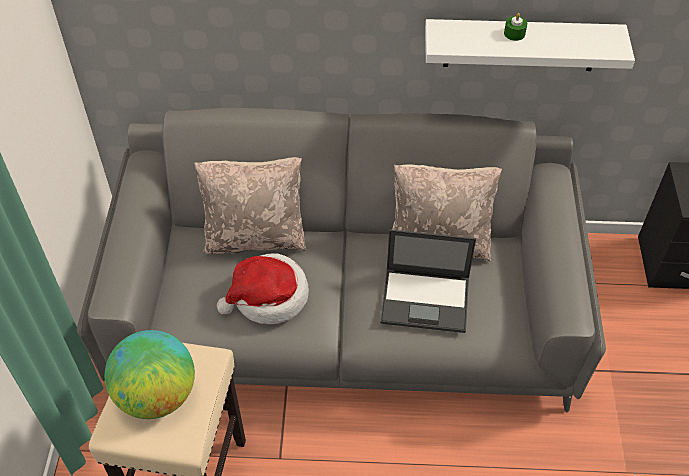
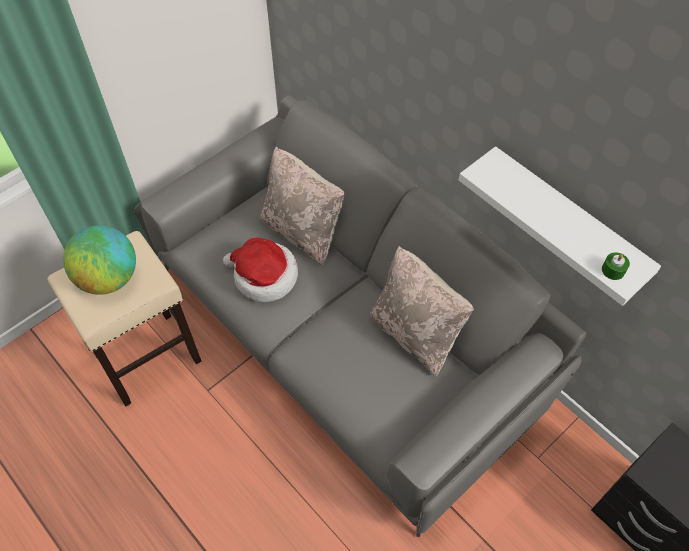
camera: 45 degrees right, 5 degrees up
(426, 300) = (358, 364): laptop -> none
(514, 33) = (550, 205): green candle -> green candle (613, 270)

